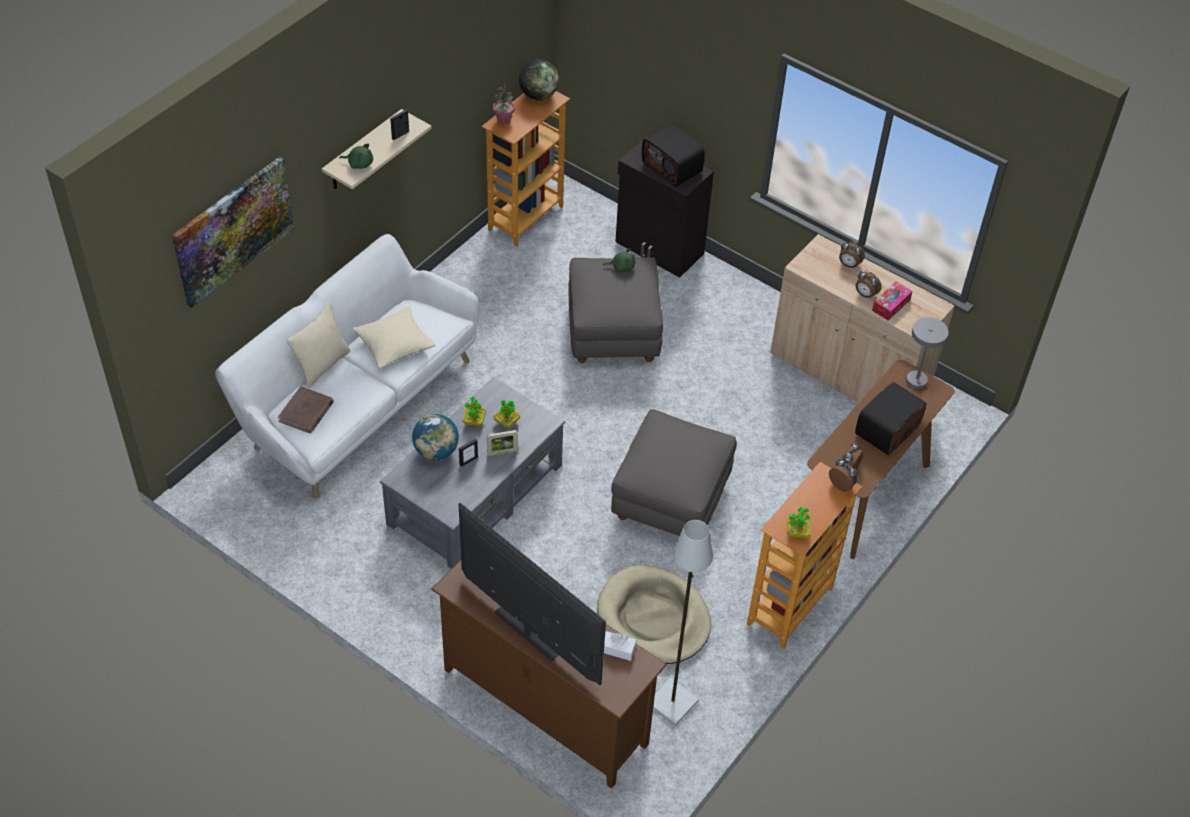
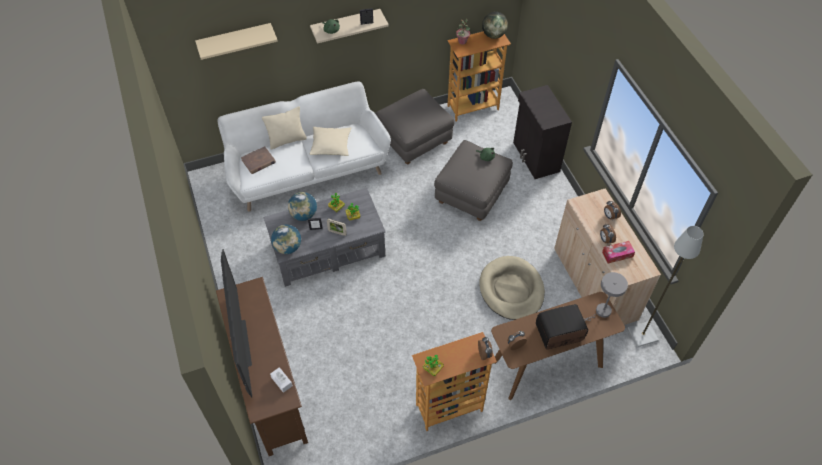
camera: 35 degrees right, 5 degrees up
(233, 230) = (235, 40): picture -> beige shelf
(450, 503) = (288, 247): none -> globe
(653, 618) = (366, 371): beige dog bed -> beige dog bed (511, 290)
(670, 499) = (429, 306): grey ottoman -> grey ottoman (414, 140)
(672, 702) = (339, 426): grey floor lamp -> grey floor lamp (642, 334)
(673, 167) = (548, 109): radio -> none

